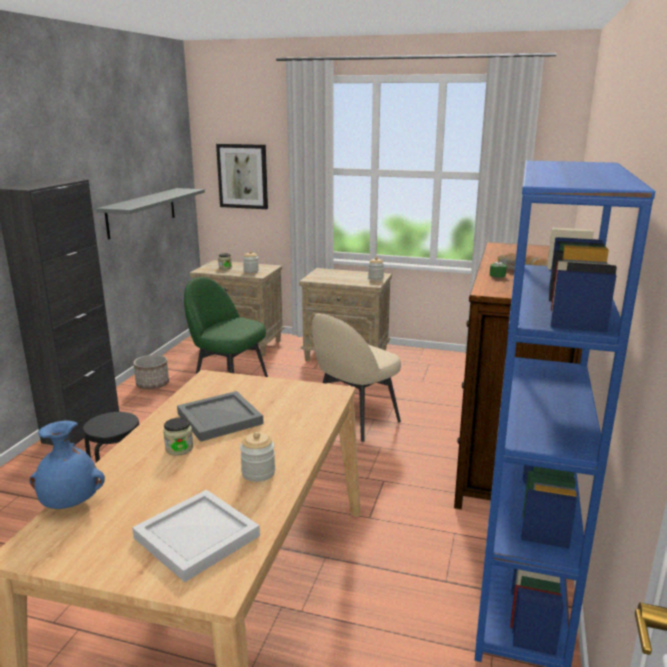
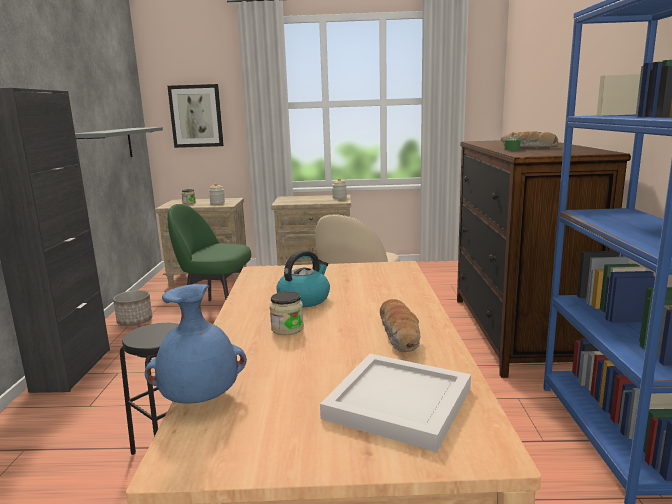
camera: 15 degrees left, 5 degrees down
(218, 418) = (304, 299): grey tray -> kettle
(258, 473) = (400, 335): jar -> bread

